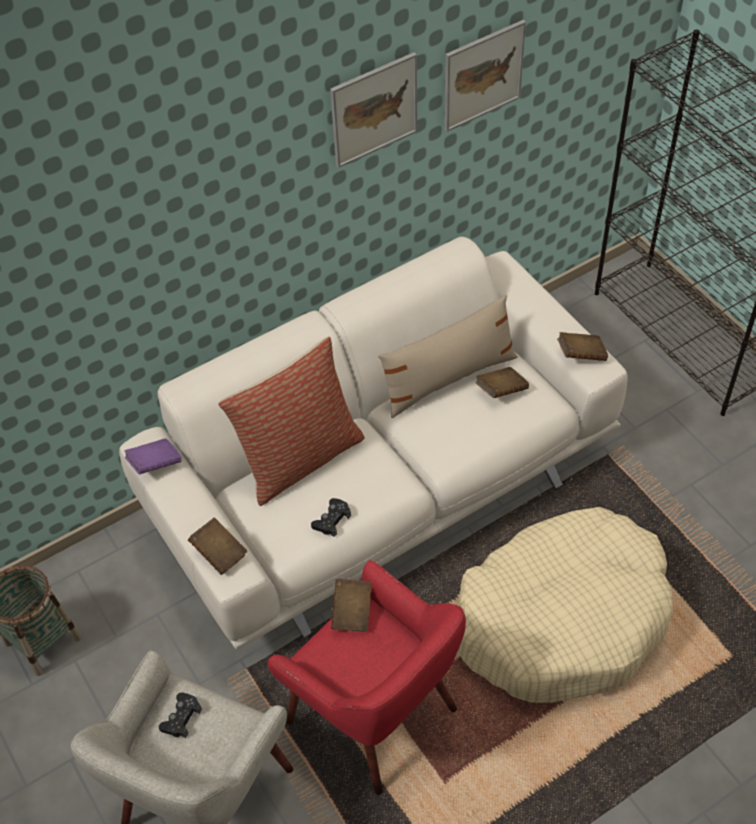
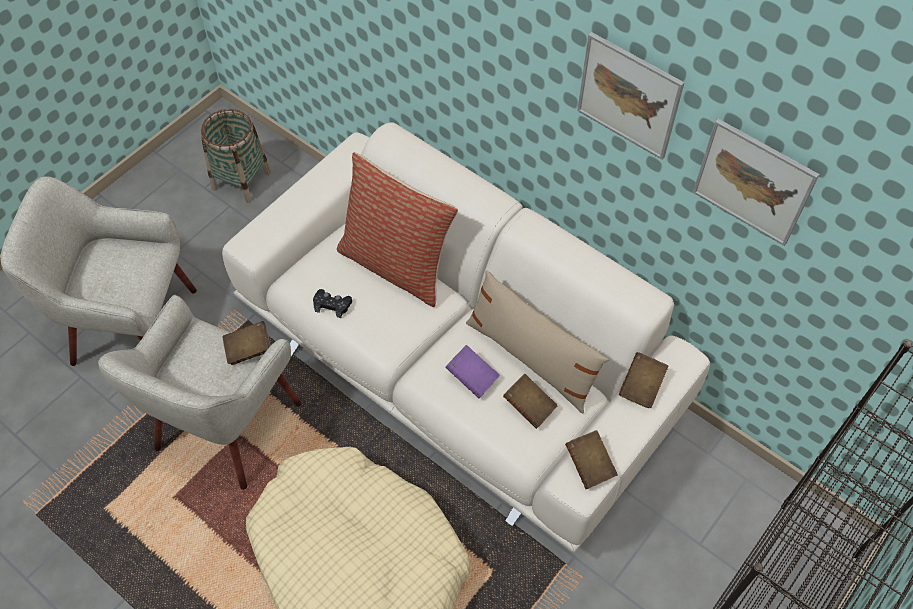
camera: 70 degrees right, 5 degrees up
(155, 464) = (342, 159): purple book -> purple book (472, 377)
(181, 718) = (129, 260): black game controller -> none
(219, 553) = (266, 230): brown book -> brown book (641, 386)
(375, 715) = (225, 426): red armchair -> beige armchair

